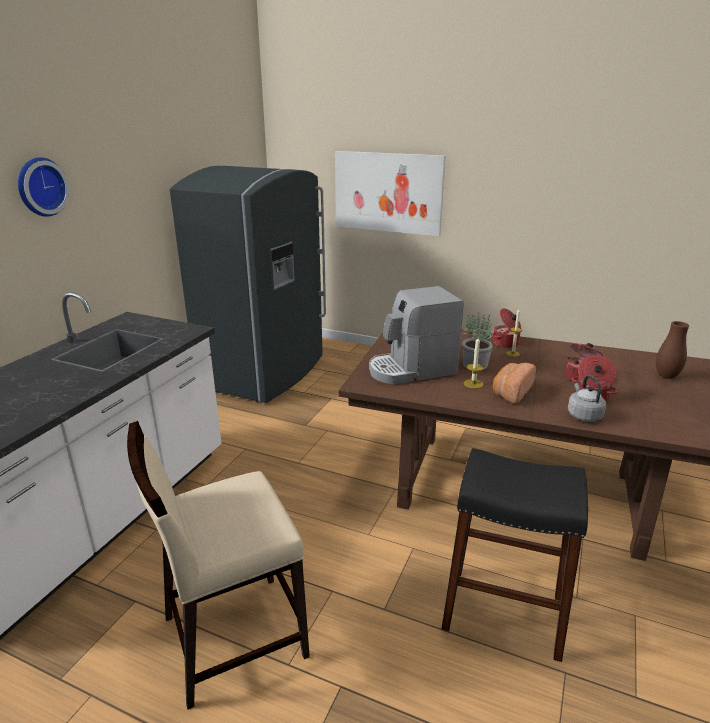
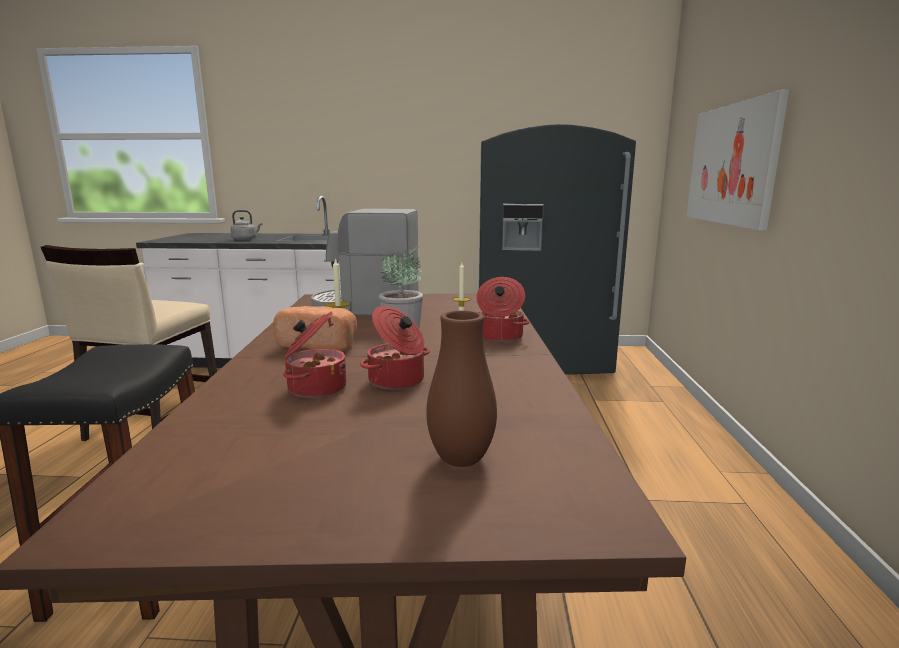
camera: 70 degrees right, 10 degrees down
(40, 187) = (357, 129): wall clock -> none
(232, 636) = (154, 424): beige chair -> beige chair turned 120 degrees counterclockwise
(411, 370) = (366, 308): coffee machine -> coffee machine turned 45 degrees counterclockwise
(583, 415) = (250, 383): grey kettle -> grey kettle (245, 239)

